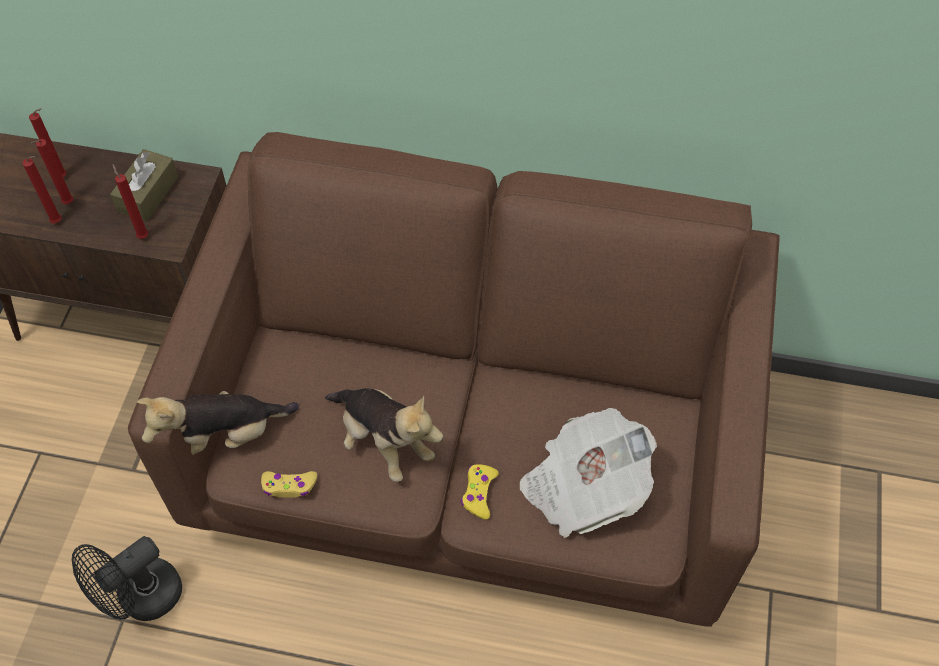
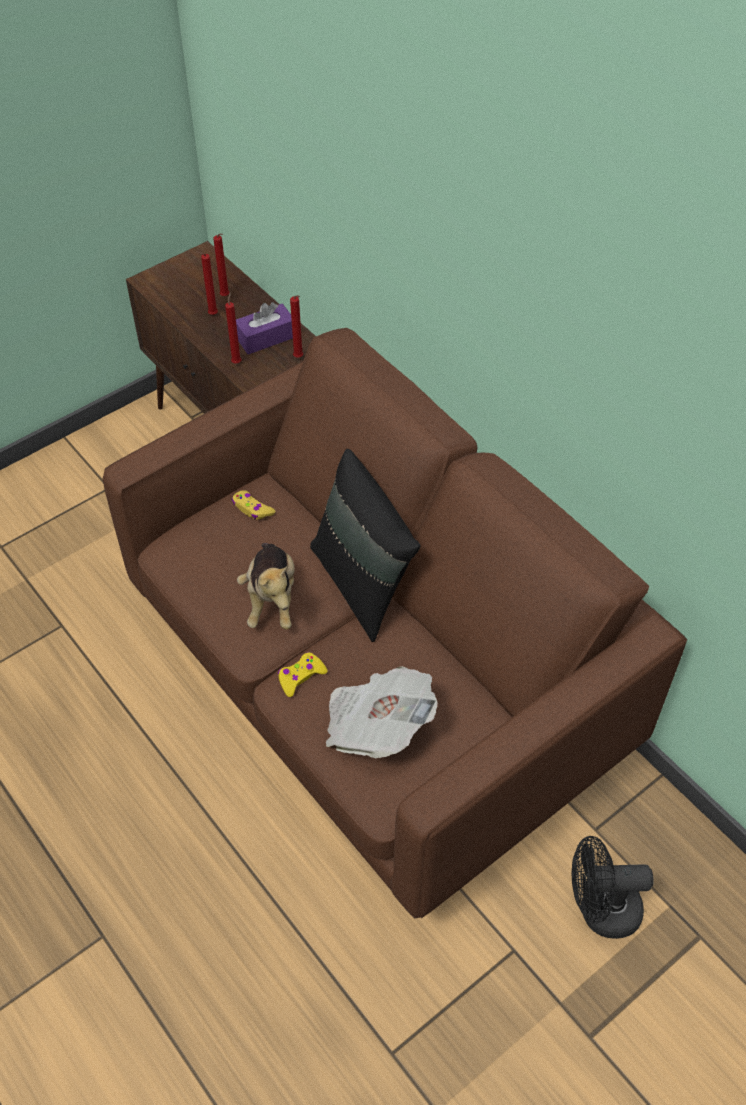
camera: 40 degrees right, 5 degrees down
(58, 222) = (195, 323): red candle -> red candle (299, 358)
(141, 599) = (83, 621): black fan -> black fan (600, 910)
(148, 194) = (266, 337): brown tissue box -> purple tissue box
(225, 438) = (177, 527): plush toy -> none
(289, 486) = (185, 584): yellow game controller -> yellow game controller (252, 509)
(450, 371) = (362, 584): none -> black pillow

